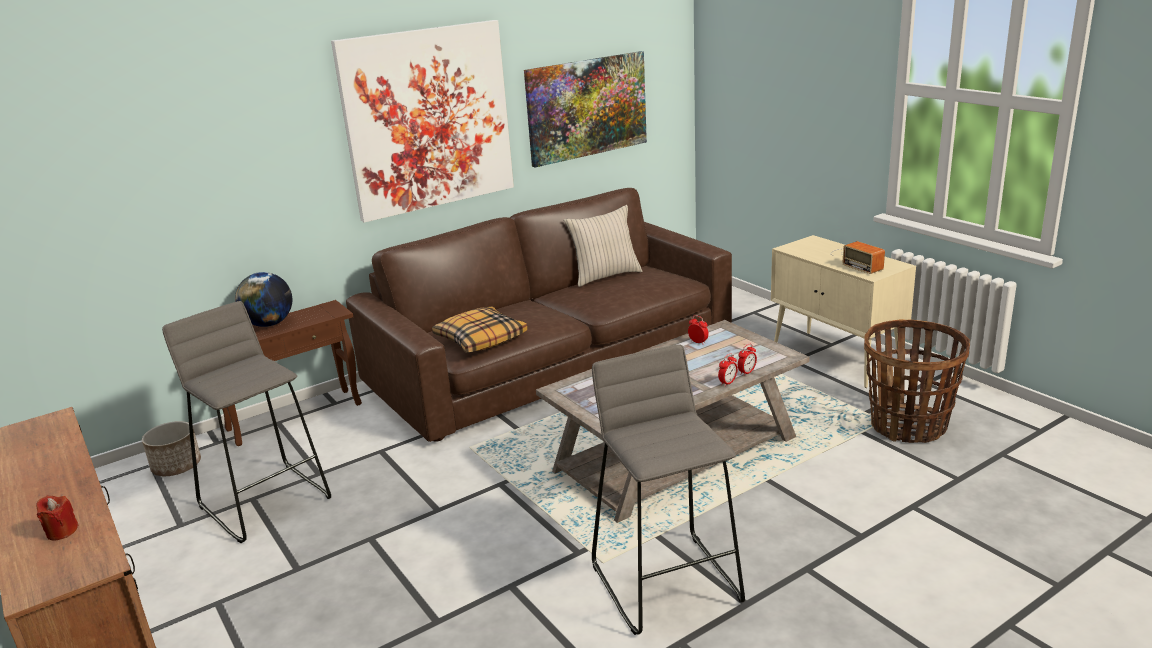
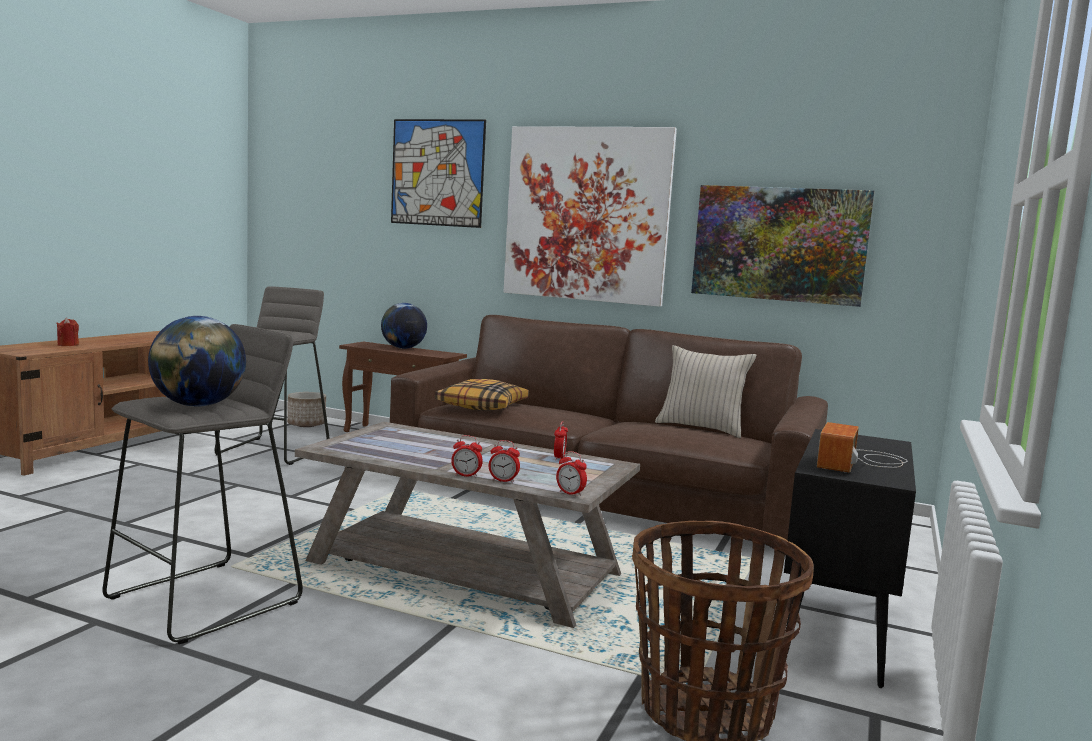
camera: 55 degrees right, 15 degrees down
(241, 110) = (437, 173): none -> picture
(681, 435) = (198, 405): none -> globe
(785, 357) = (570, 493): none -> alarm clock
(836, 359) = (837, 631): beige cabinet -> black cabinet

